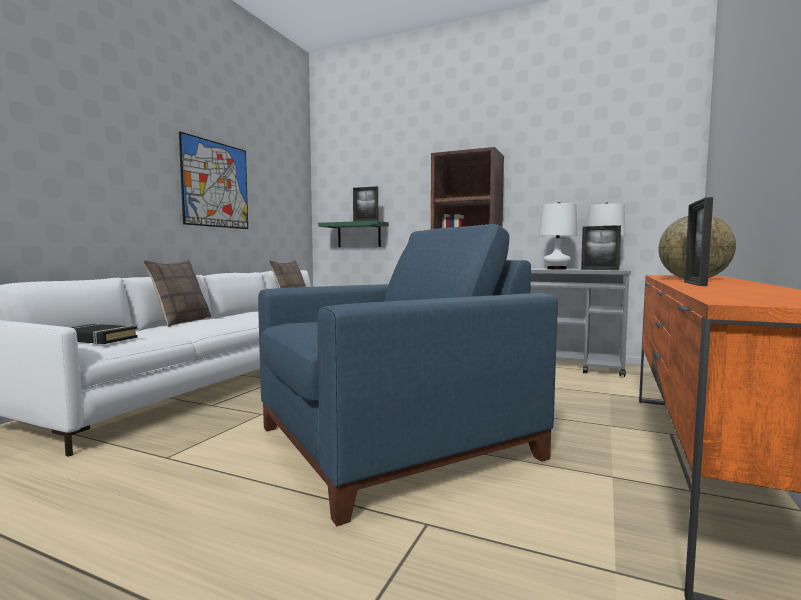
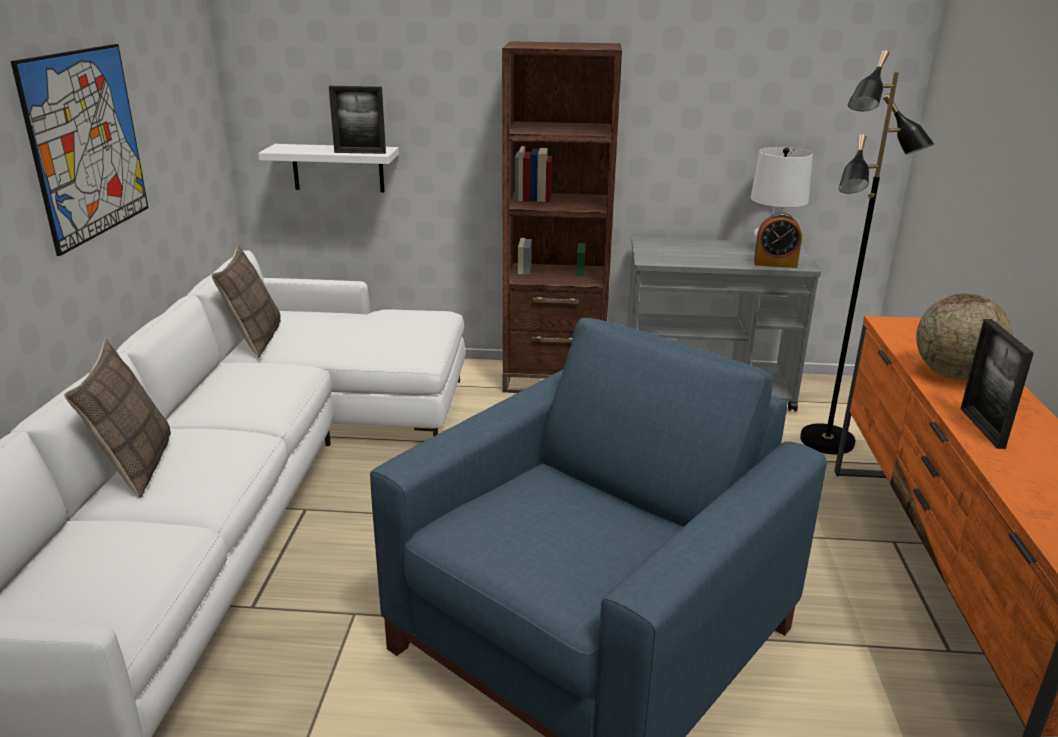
camera: 20 degrees left, 20 degrees up
(97, 339) = (86, 592): black book -> none
(359, 235) = (338, 168): green shelf -> white shelf
(556, 269) = (710, 257): white table lamp -> none
(599, 269) = (775, 264): picture frame -> alarm clock
(642, 389) = (827, 442): none -> black floor lamp

